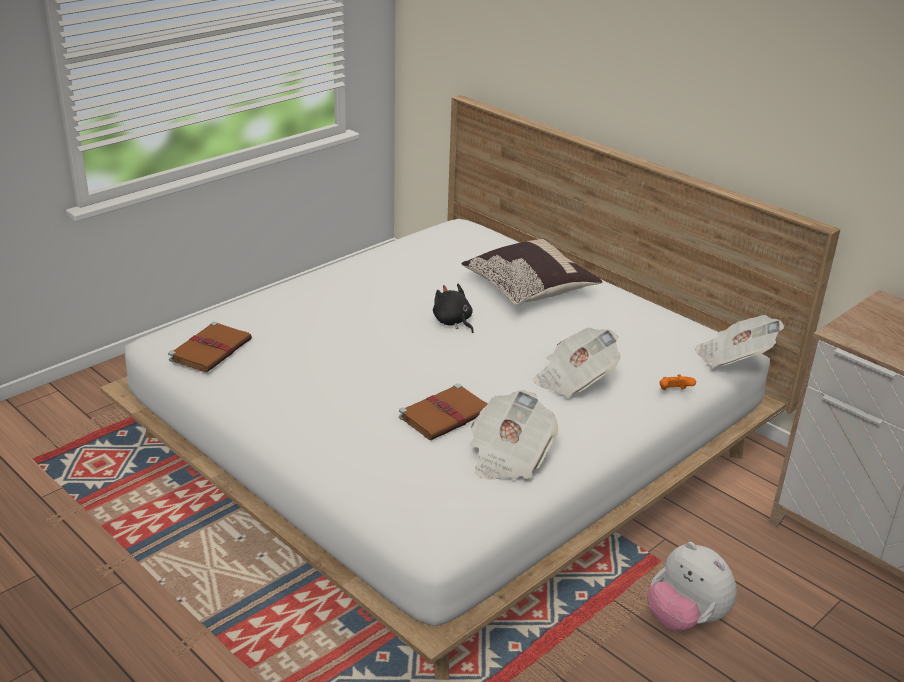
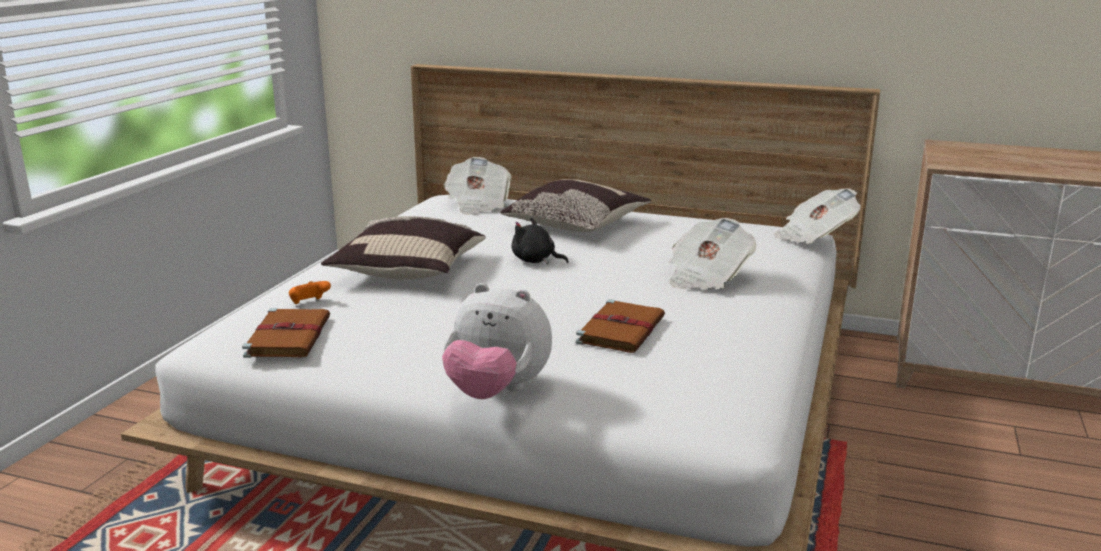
camera: 25 degrees left, 10 degrees down
(347, 305) = (407, 270): none -> pillow
(508, 457) = (725, 347): newspaper -> newspaper (477, 205)
(674, 392) = (800, 268): orange game controller -> orange game controller (309, 303)
(685, 619) = (918, 483): plush toy -> plush toy (496, 392)

